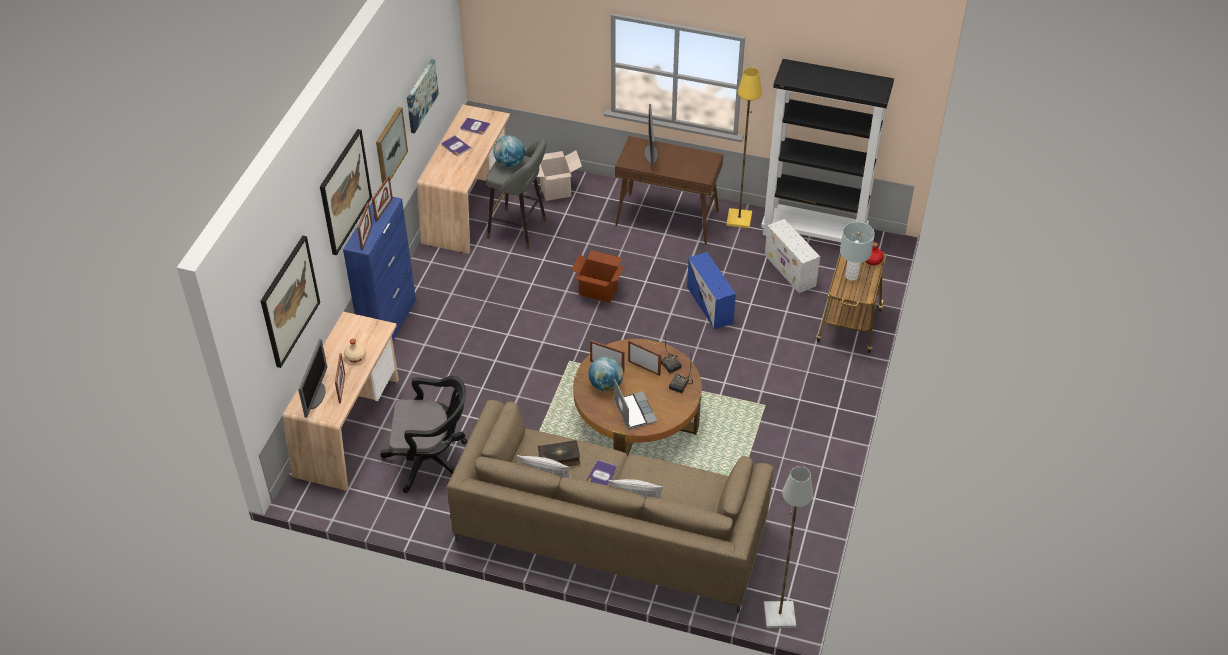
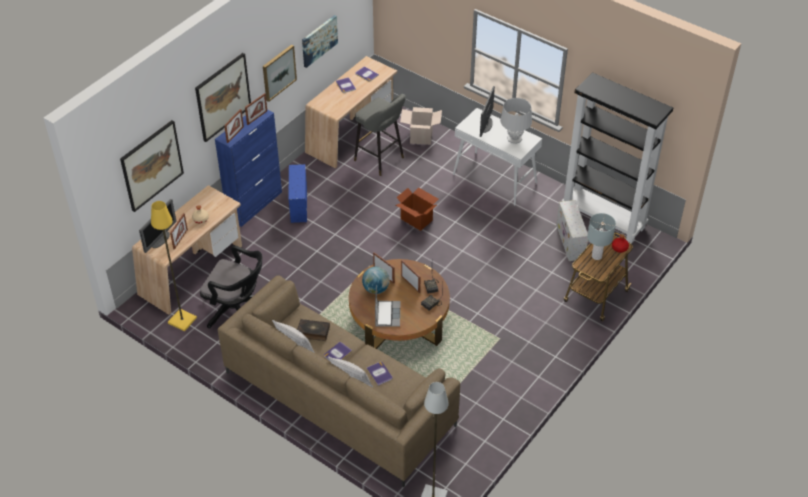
camera: 20 degrees right, 0 degrees up
(509, 163) = (377, 107): globe -> none
(664, 484) = (379, 373): none -> book
(667, 218) = (495, 178): brown console table -> white console table
(691, 162) = (514, 138): none -> grey table lamp
(710, 305) = (495, 252): blue storage box -> blue storage box (299, 205)
(739, 219) = (550, 192): yellow floor lamp -> yellow floor lamp (183, 320)

